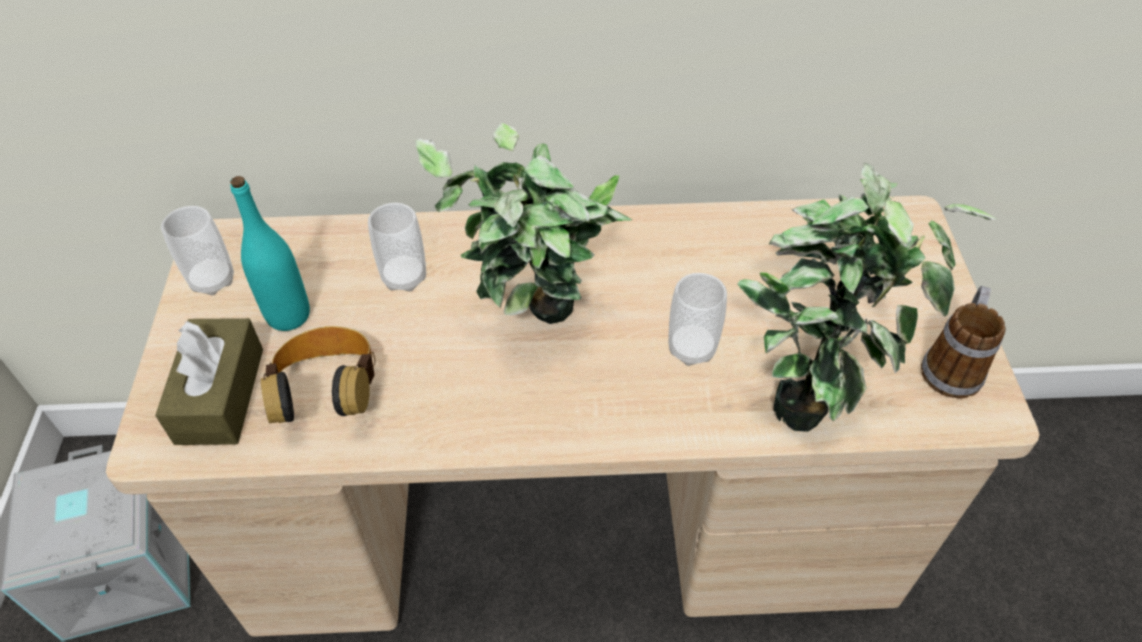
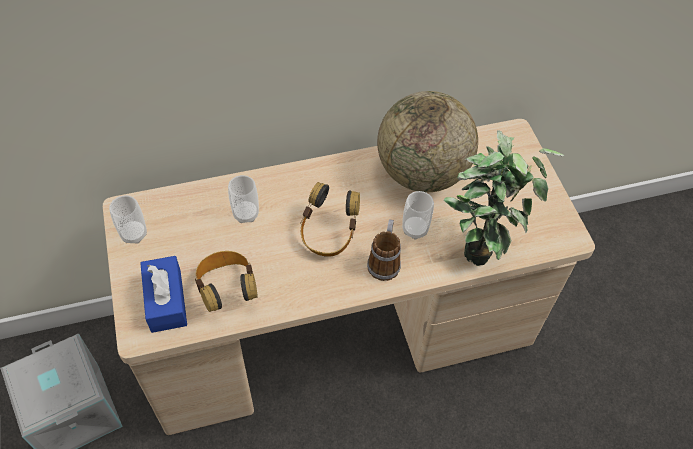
camera: 15 degrees left, 5 degrees up
(220, 395) = (166, 300): brown tissue box -> blue tissue box
(288, 315) = (187, 248): turquoise bottle -> none
(535, 331) = (328, 234): potted plant -> headphones
(727, 257) = (422, 173): none -> globe
(952, 365) = (548, 216): mug -> mug (384, 261)

